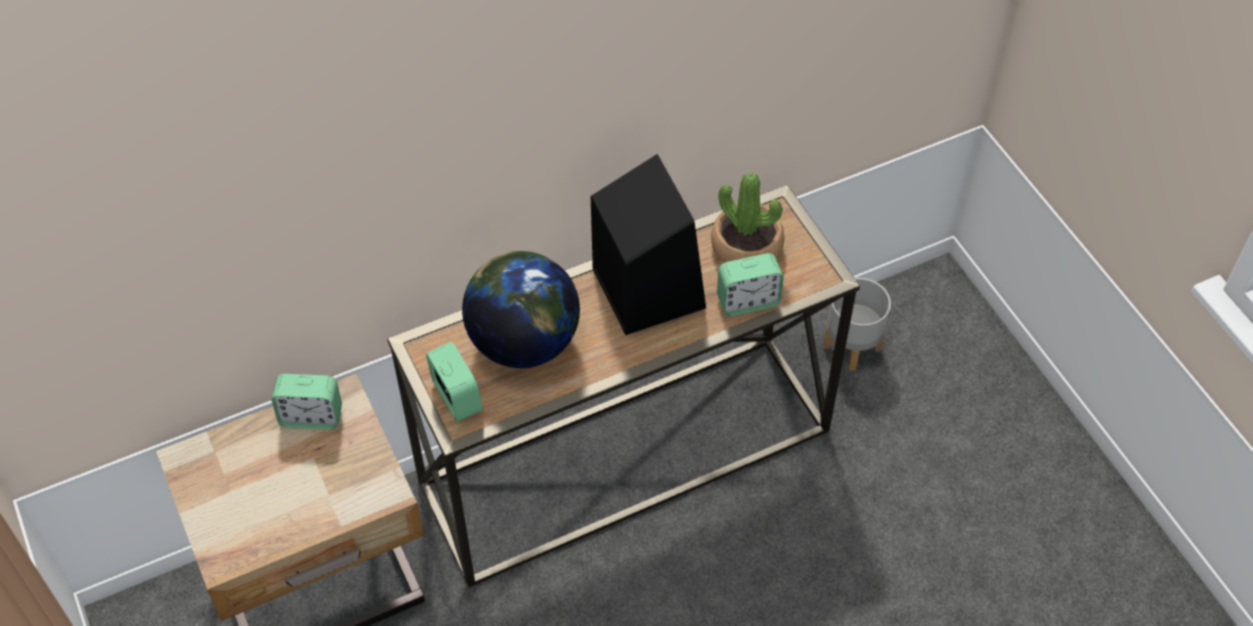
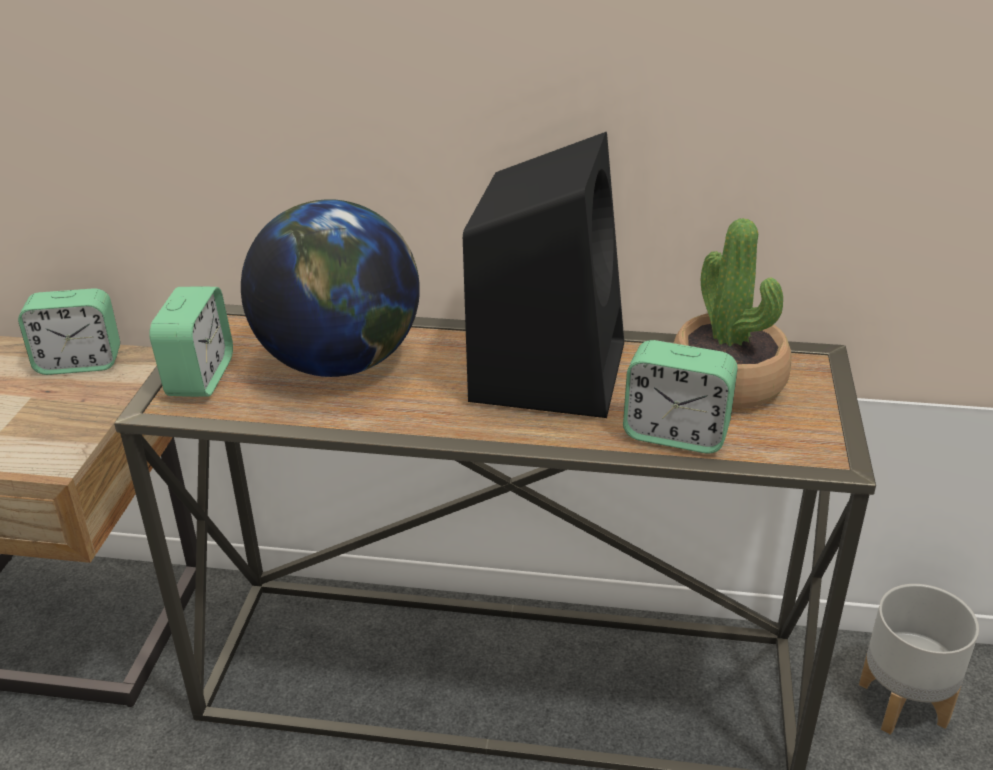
camera: 35 degrees right, 20 degrees down
(311, 416) = (79, 363): alarm clock -> alarm clock turned 45 degrees counterclockwise

